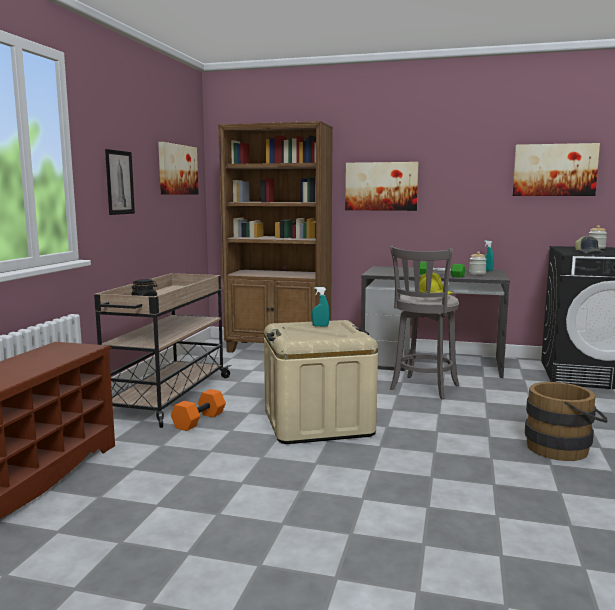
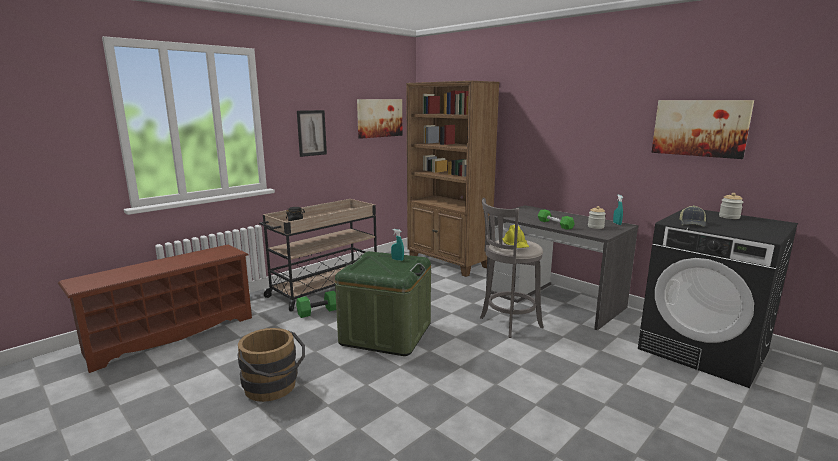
camera: 30 degrees right, 5 degrees up
(199, 420) = (318, 311): orange dumbbell -> green dumbbell
(317, 422) = (386, 334): beige storage box -> green storage box
(381, 186) = (536, 135): picture -> none
(563, 448) = (543, 417): brown bucket -> brown bucket (274, 388)

